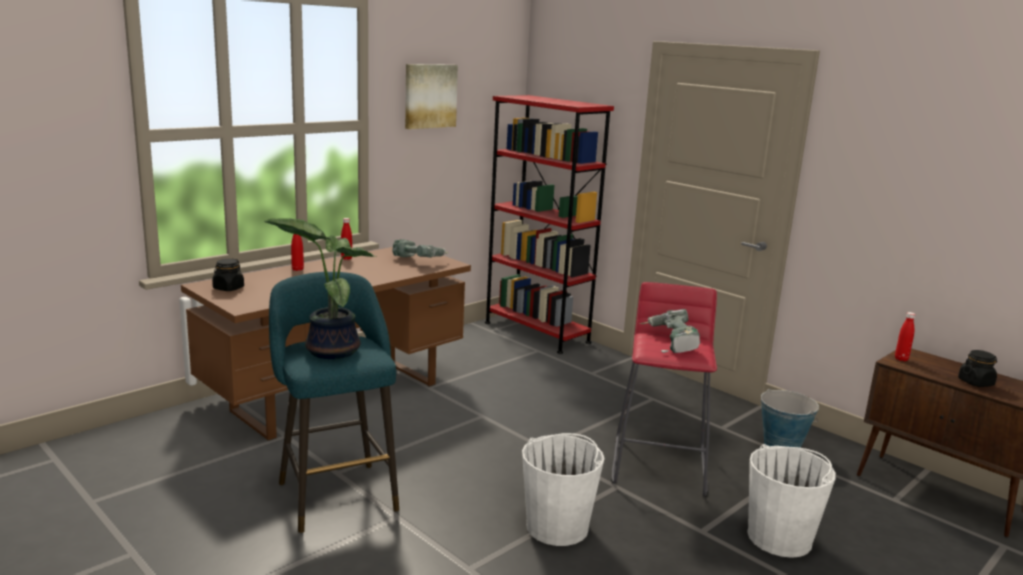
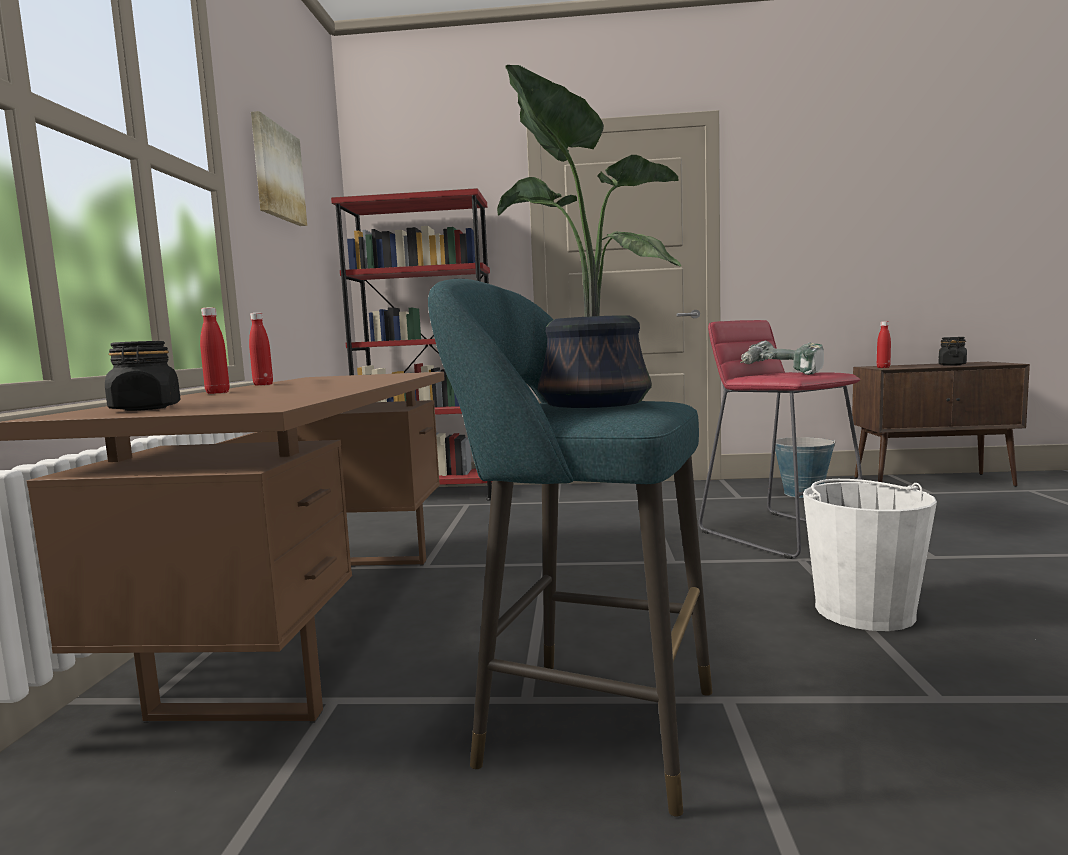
camera: 40 degrees left, 10 degrees down
(419, 261) = (374, 376): power drill -> none
(780, 538) = (969, 537): white bucket -> none

